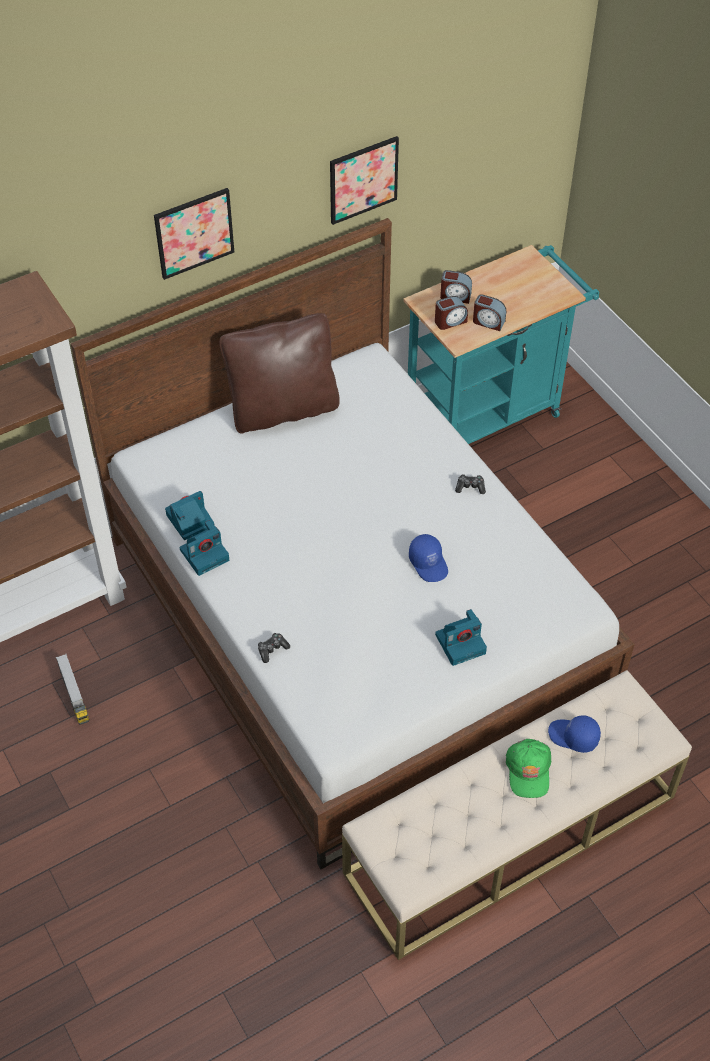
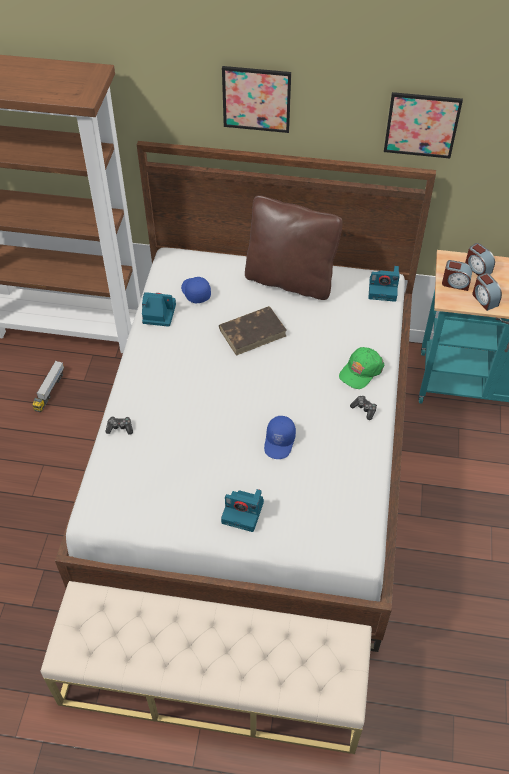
camera: 40 degrees right, 0 degrees up
(205, 554) = (145, 340): camera -> camera (383, 289)
(301, 480) = (253, 332): none -> brown book
(528, 770) = (221, 642): green cap -> green cap (361, 371)
(573, 737) = (278, 643): blue cap -> blue cap (195, 292)

